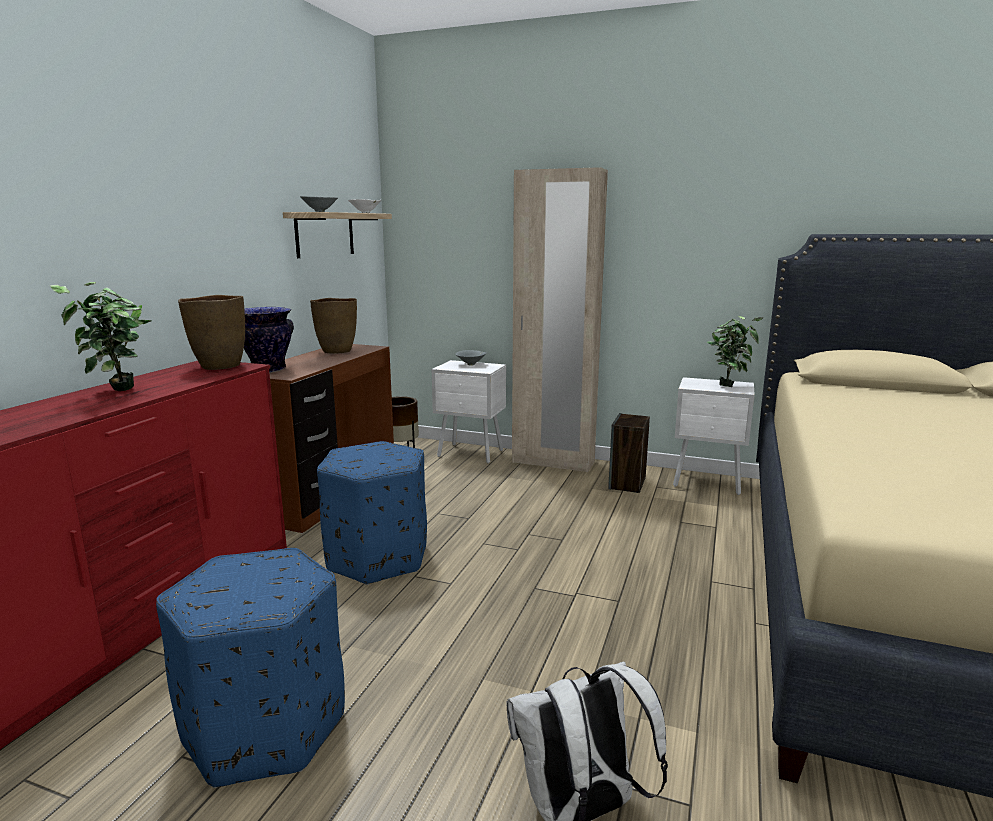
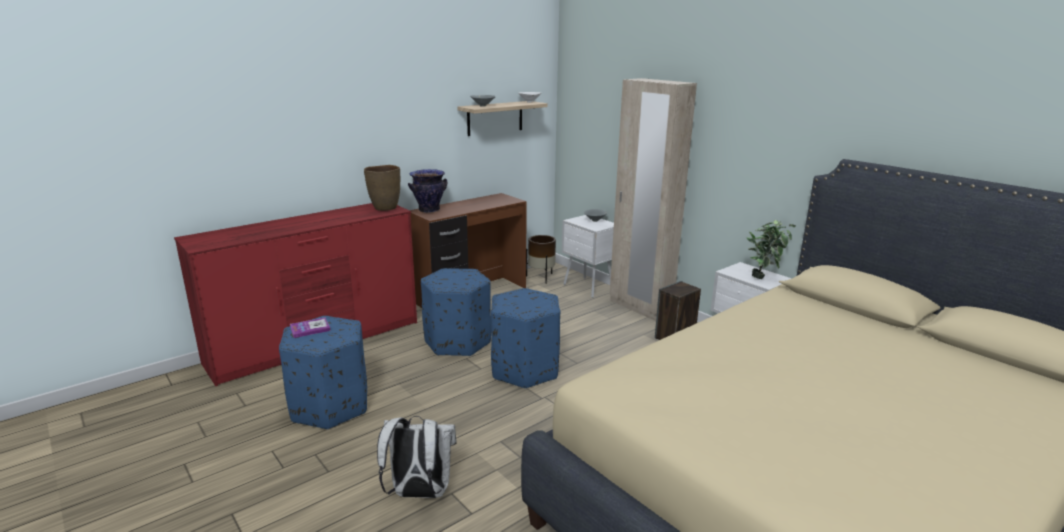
camera: 30 degrees right, 5 degrees up
(117, 392) = (318, 219): potted plant -> none
(218, 584) = (310, 329): none -> book
(336, 351) = (487, 200): brown vase -> none
(511, 566) = (525, 370): none -> blue ottoman

